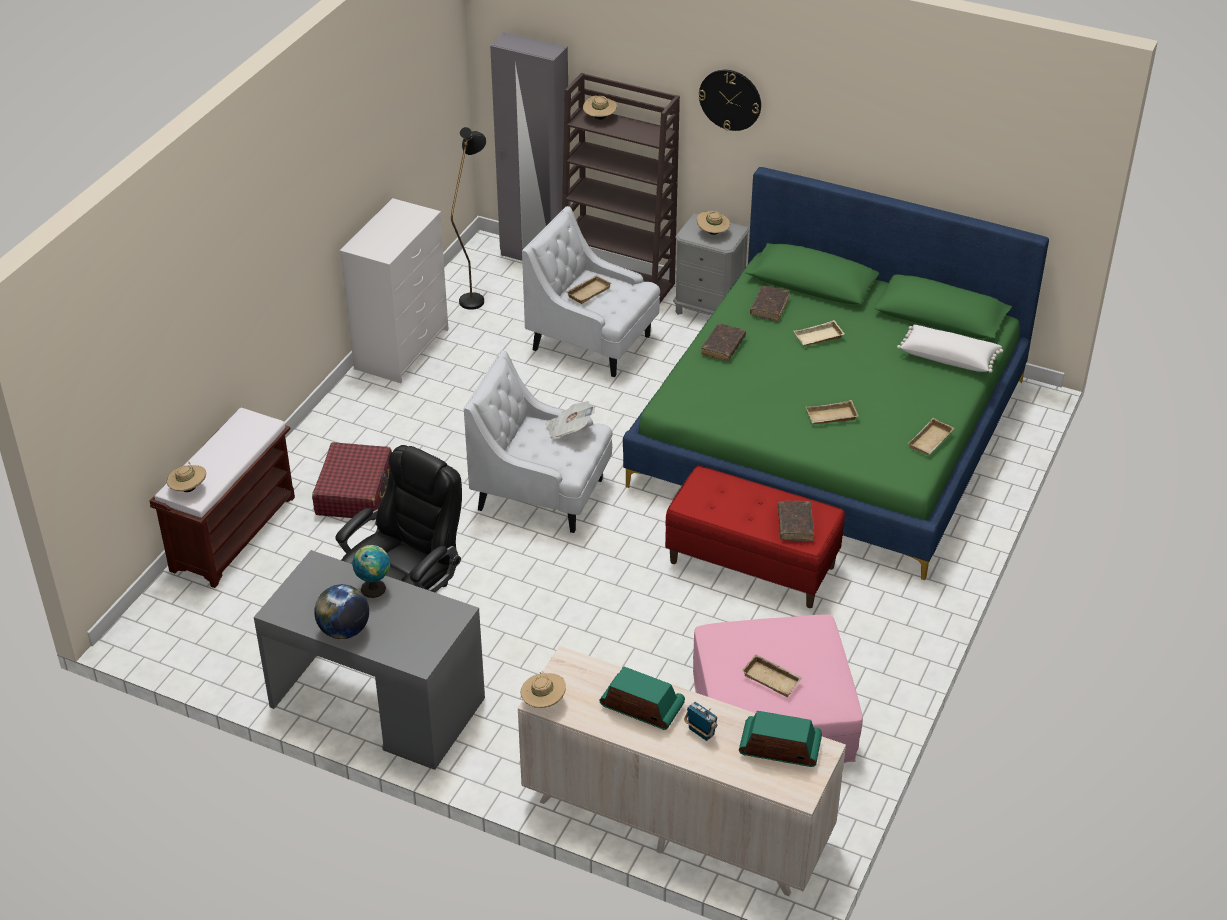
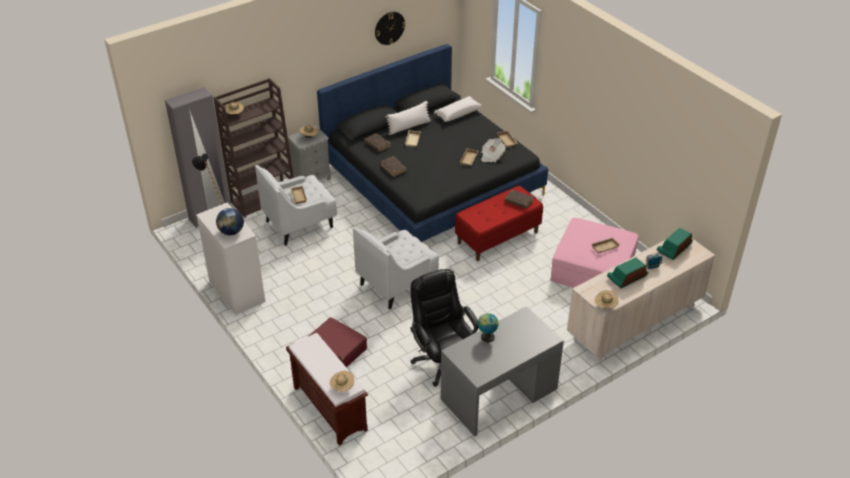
camera: 60 degrees left, 0 degrees up
(344, 630) = (510, 357): globe -> globe (231, 232)
(569, 430) = (398, 241): newspaper -> newspaper (491, 156)
(730, 99) = (295, 64): wall clock -> wall clock (389, 28)
(830, 432) = (432, 180): green bed -> black bed
(853, 320) = (409, 127): none -> white pillow

